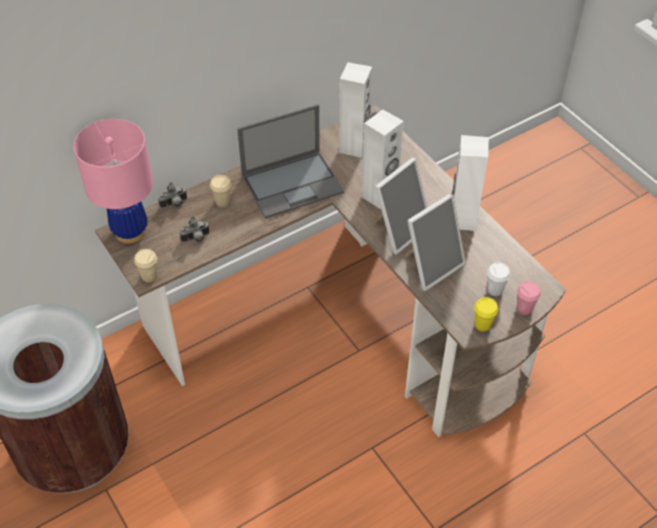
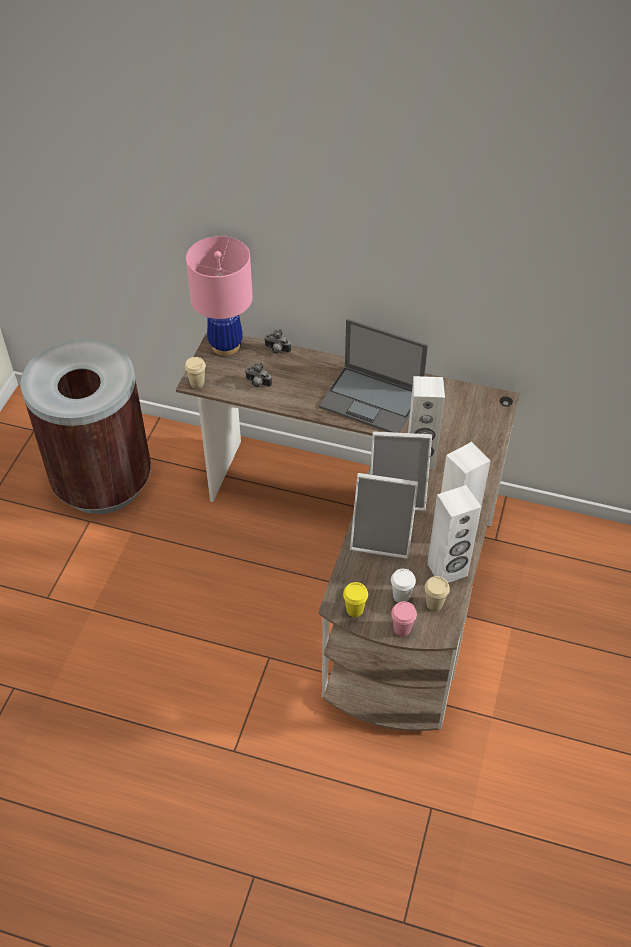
camera: 50 degrees right, 0 degrees up
(222, 202) = (308, 374): beige cup -> beige cup (434, 604)
(354, 146) = (455, 409): white speaker -> white speaker (447, 570)

